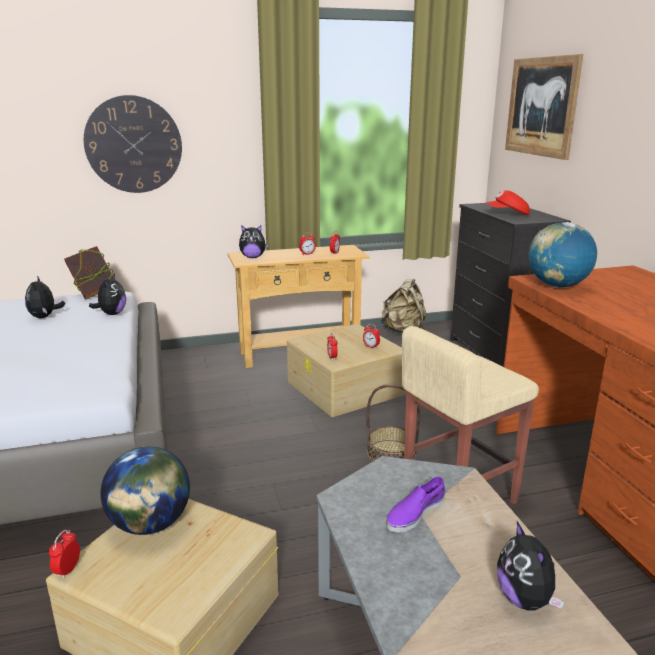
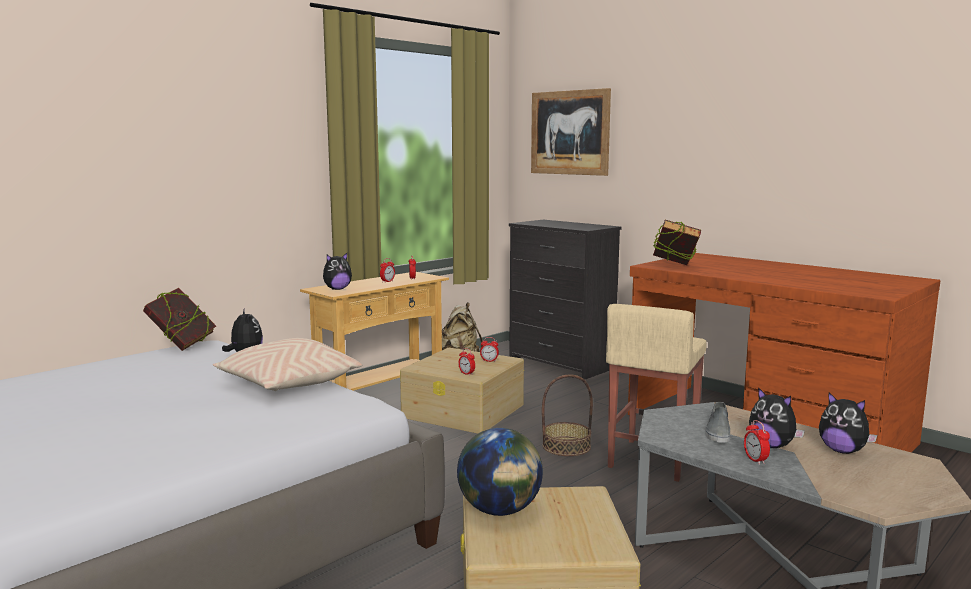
camera: 30 degrees left, 10 degrees down
(44, 317) = (165, 370): plush toy -> plush toy (772, 445)
(68, 570) = (480, 556): alarm clock -> alarm clock (755, 460)
(87, 351) = (288, 385): none -> beige pillow
(133, 145) = (191, 171): wall clock -> none
(414, 513) = (718, 431): purple shoe -> grey shoe
(508, 214) = (566, 226): red cap -> none
(557, 286) = (675, 267): globe -> book

